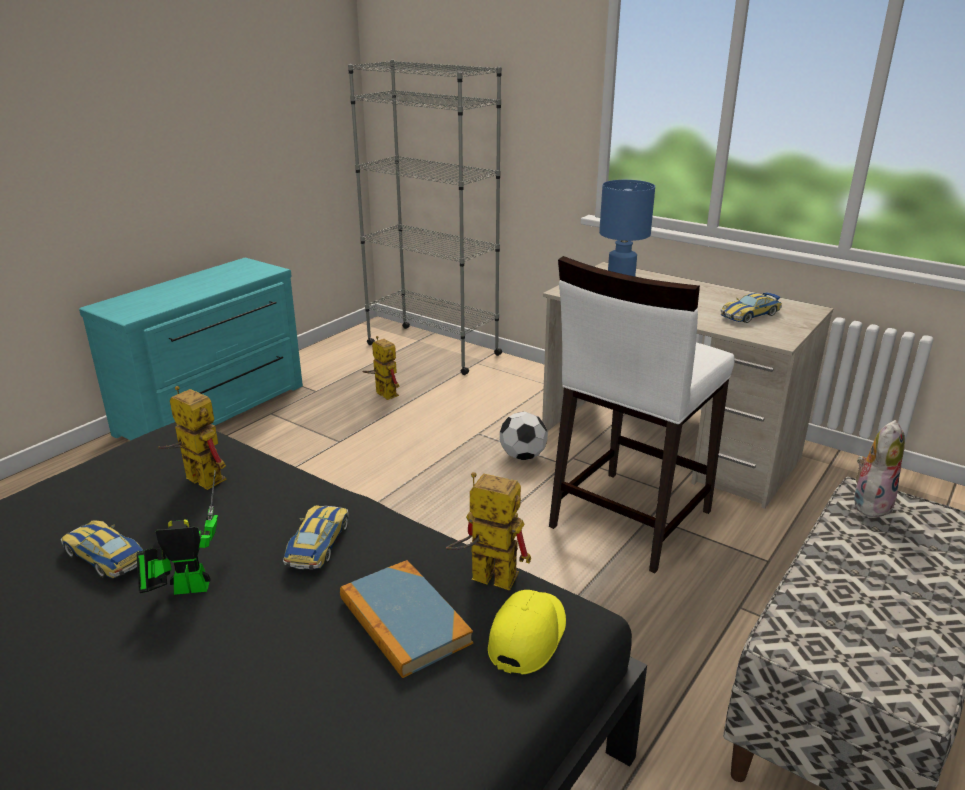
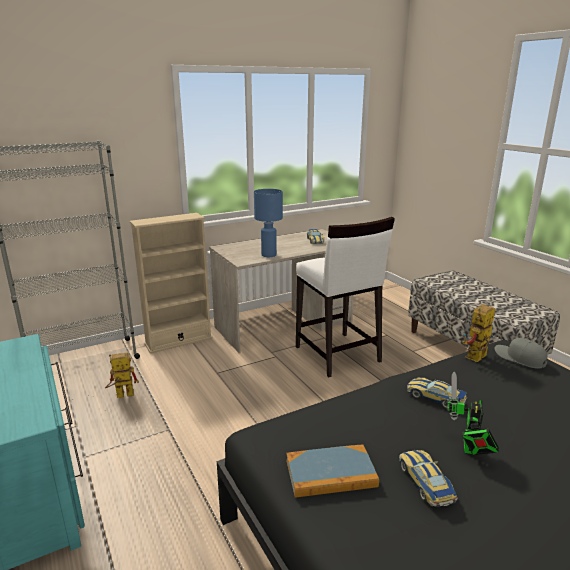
camera: 65 degrees left, 5 degrees down
(105, 556) = (425, 482): toy car -> toy car turned 105 degrees clockwise
(197, 478) = (337, 433): toy robot -> none
(404, 621) = (508, 384): book -> book (330, 474)
(523, 456) = (256, 365): football -> none
(527, 635) = (519, 358): yellow cap -> grey cap
(529, 384) = (178, 341): none -> beige bookcase
(870, 503) = (433, 282): plush toy -> none

